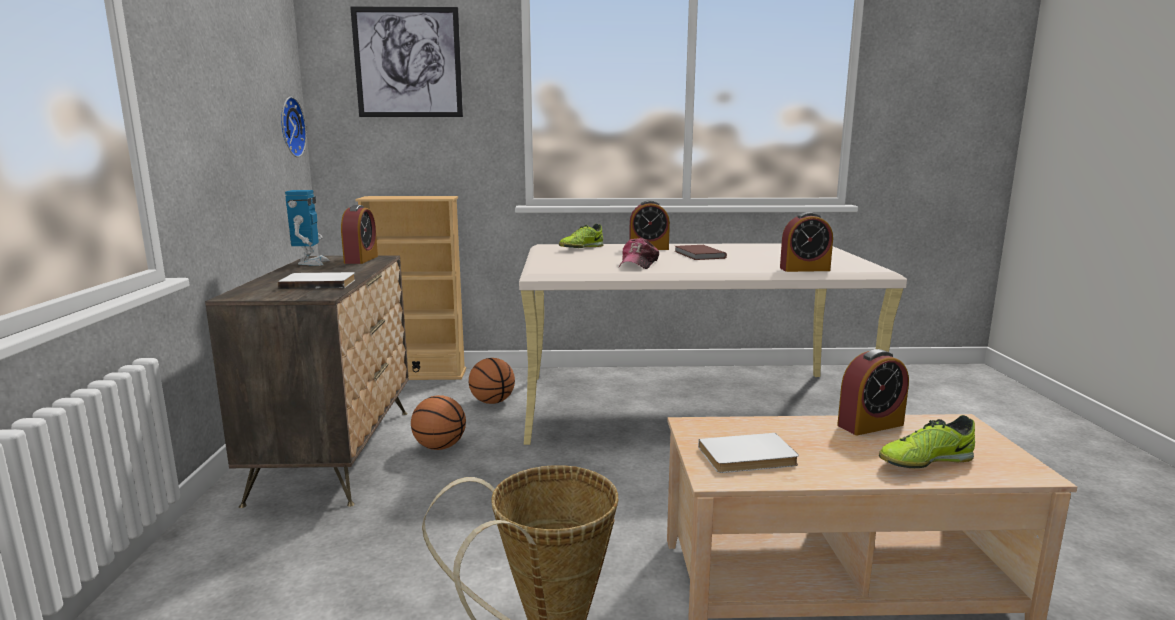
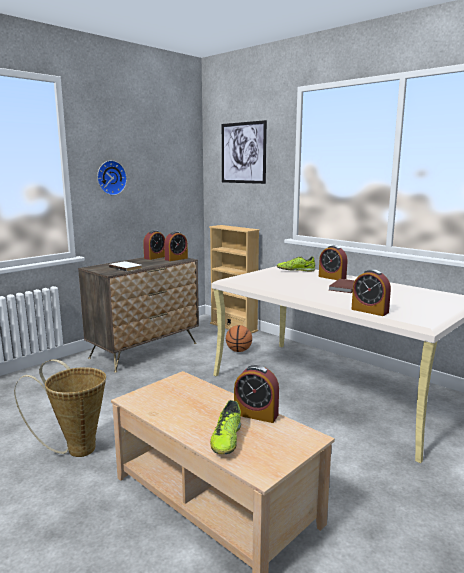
camera: 45 degrees right, 0 degrees up
(289, 127) = (185, 188): wall clock -> wall clock (110, 177)
(310, 263) = (155, 257): toy robot -> alarm clock
(439, 447) = (181, 362): basketball -> none
(638, 264) = (286, 286): cap -> none
(748, 458) = (162, 399): white book -> none
(924, 461) = (226, 439): shoe -> shoe turned 105 degrees counterclockwise

